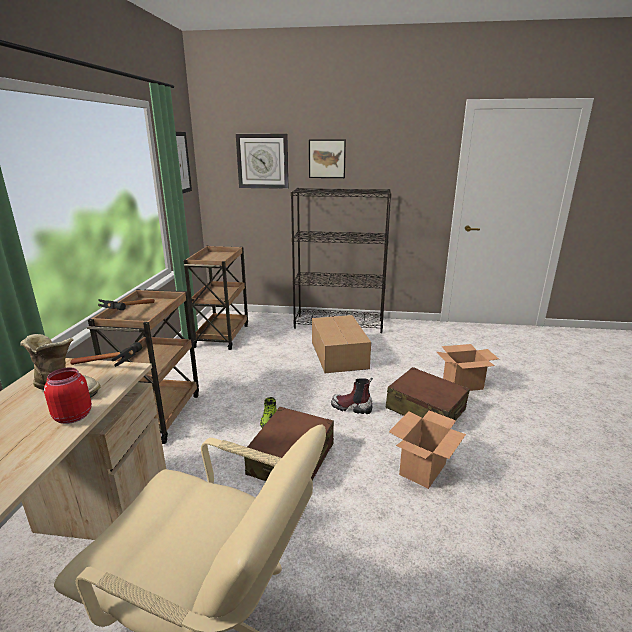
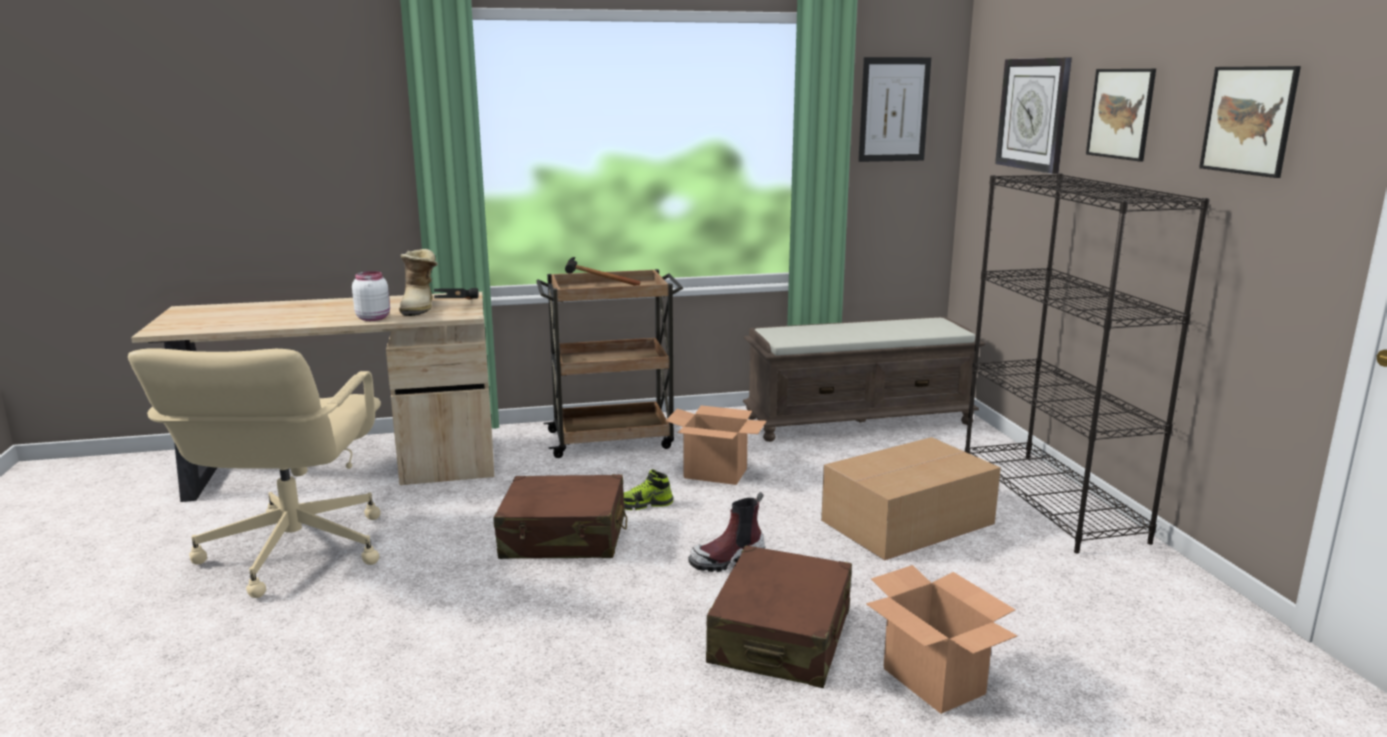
camera: 70 degrees right, 5 degrees down
(72, 416) = (373, 318): red jar -> white jar
(222, 335) = (859, 420): brown cart -> brown bench
(351, 407) = (728, 561): boot -> boot turned 105 degrees counterclockwise
(398, 158) = (1248, 120): none -> picture
(422, 468) = (592, 647): cardboard box -> cardboard box (716, 473)

